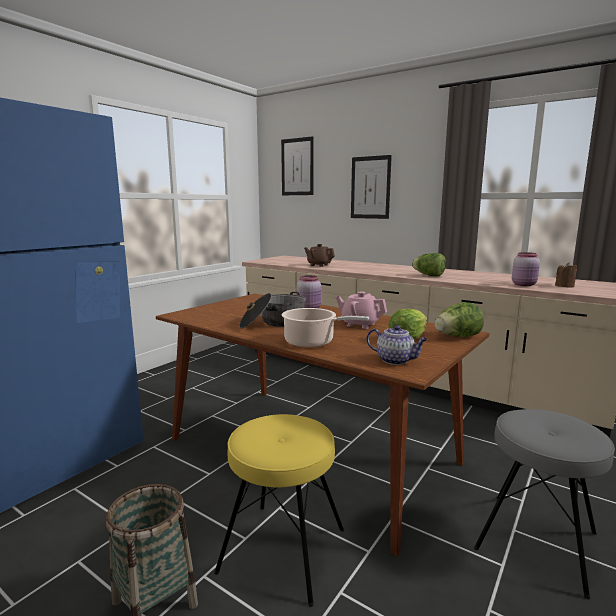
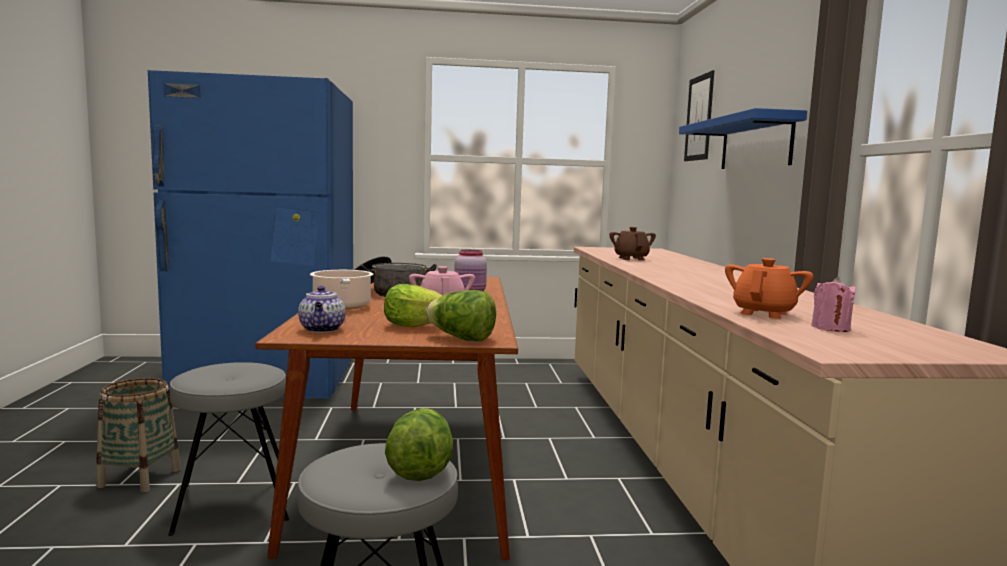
camera: 50 degrees right, 5 degrees down
(283, 550) = (234, 502): yellow stool -> grey stool
(370, 187) = (755, 143): picture -> blue shelf
(428, 275) = (694, 284): lettuce -> lettuce (420, 468)
(524, 285) = (764, 313): pink jar -> orange teapot
(564, 286) = (830, 328): brown candle -> pink candle

